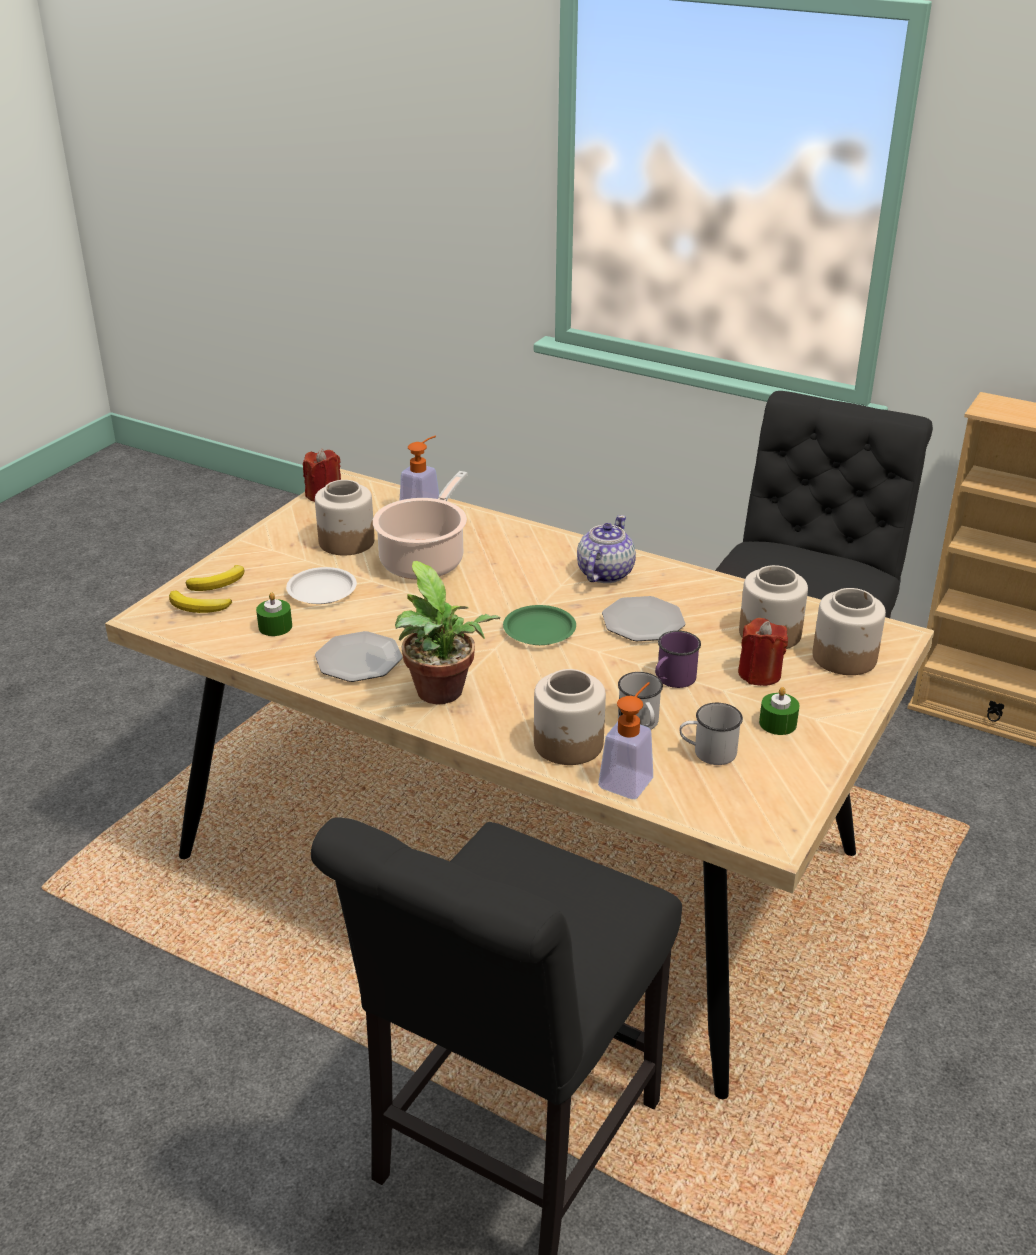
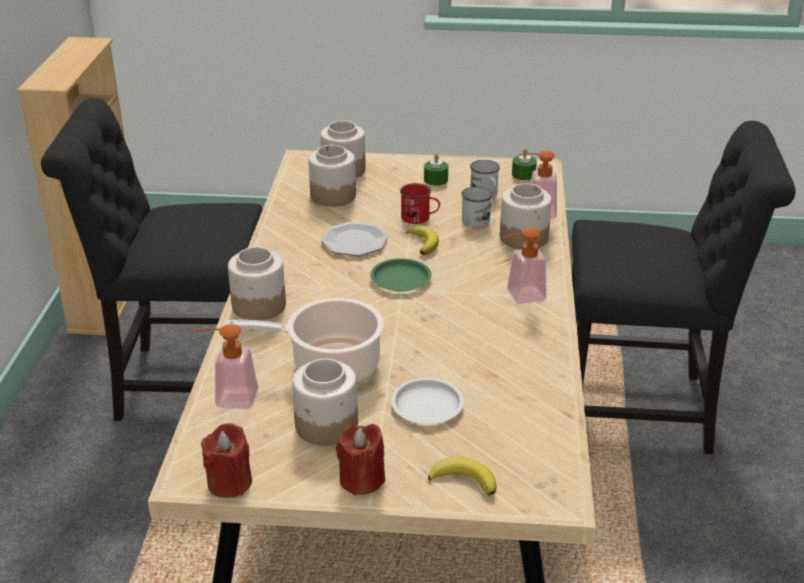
camera: 115 degrees left, 0 degrees up
(199, 607) = (516, 472): banana -> banana (424, 242)
(275, 626) = (506, 409): green candle -> green candle (523, 174)
(359, 660) = (513, 346): plate -> none
(442, 695) = (519, 296): potted plant -> soap dispenser
(553, 545) = (258, 305): none -> jar
(604, 574) = (293, 271): teapot -> none
(672, 680) = (420, 218): purple mug -> red mug
(759, 674) = (386, 192): red candle -> red candle (361, 479)

